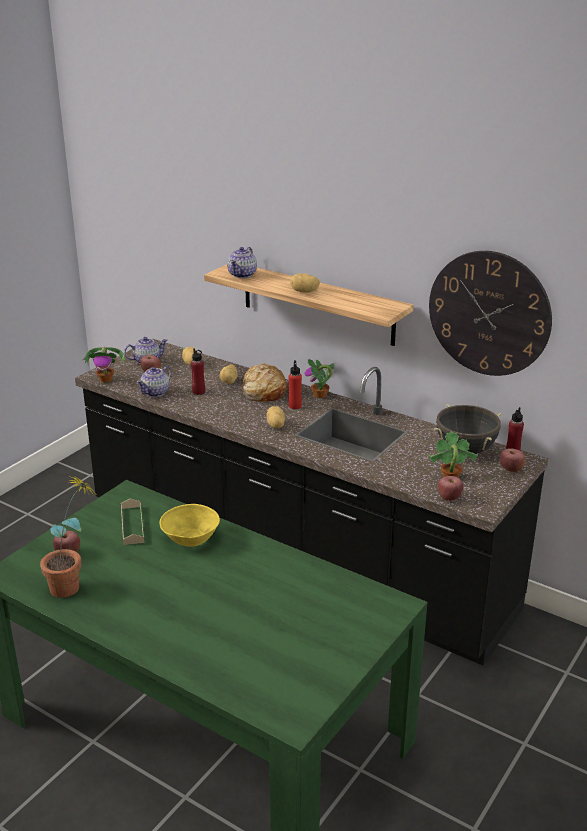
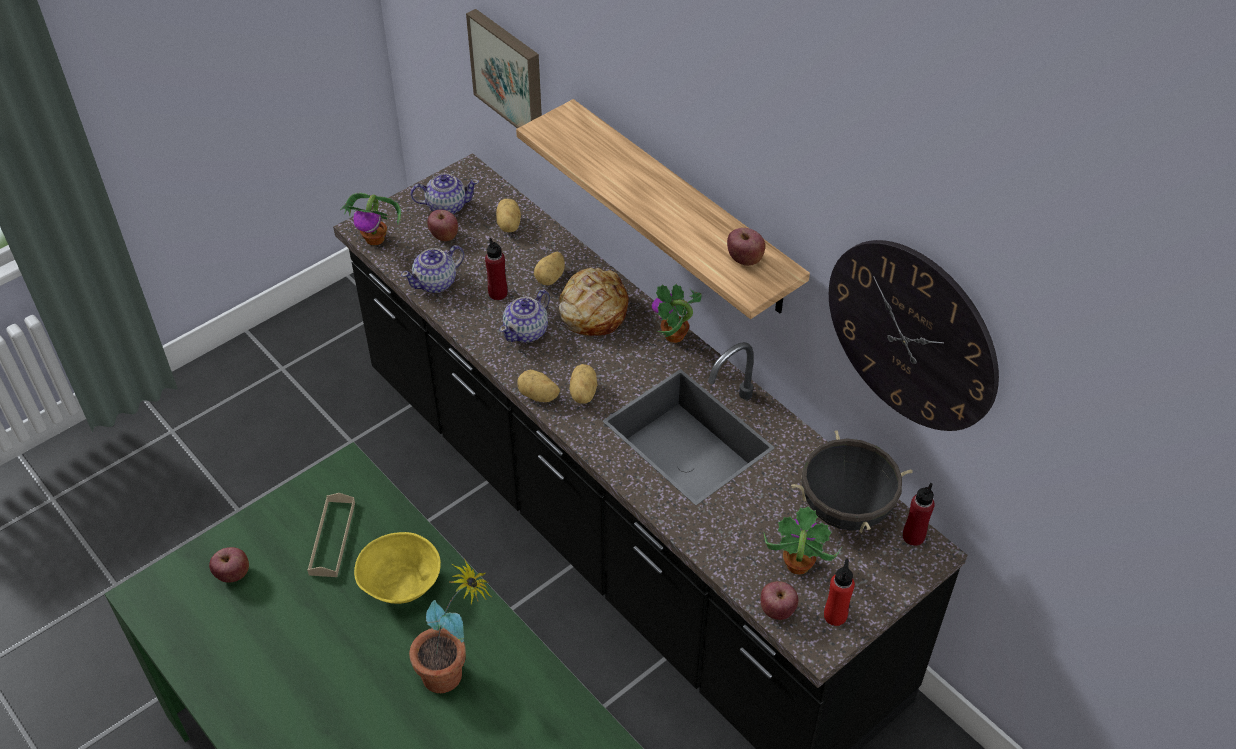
camera: 15 degrees right, 20 degrees up
(74, 586) = (222, 640): potted plant -> potted plant (455, 673)
(182, 265) = (509, 72): none -> picture
(242, 274) = (574, 140): teapot -> teapot (527, 331)
(295, 406) = (627, 354): red bottle -> red bottle (835, 615)
(304, 292) = (651, 206): potato -> potato (538, 396)
(511, 469) = (898, 568): apple -> apple (744, 259)

